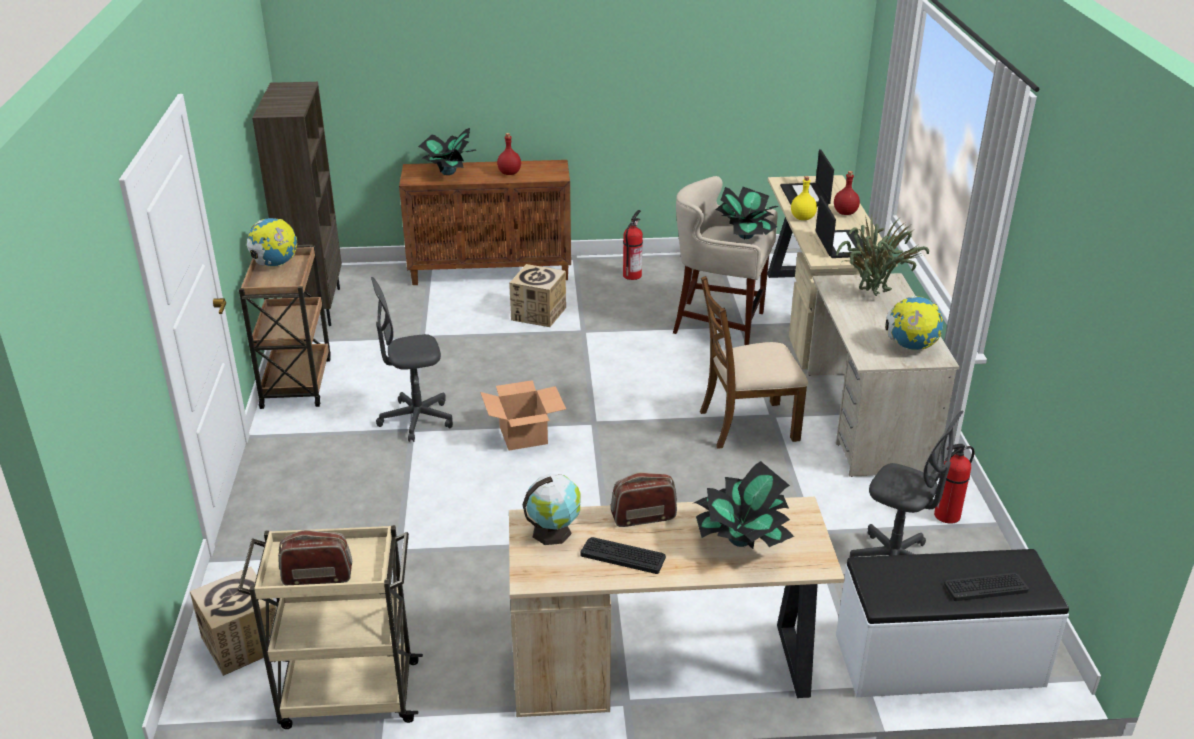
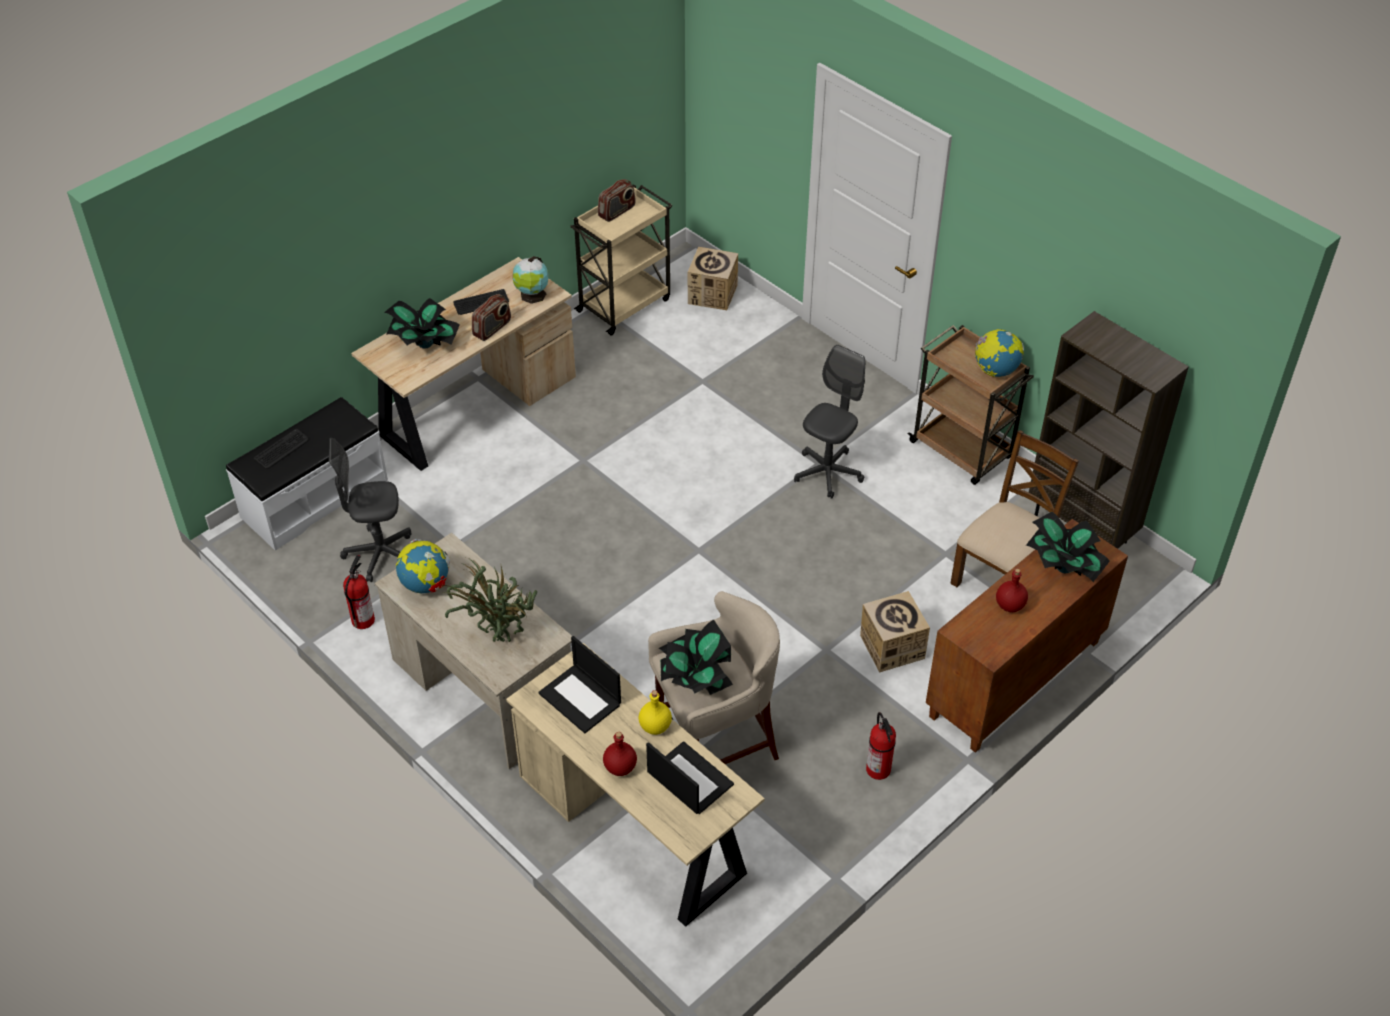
camera: 140 degrees right, 15 degrees up
(523, 435) = (736, 507): cardboard box -> none
(747, 424) = (579, 622): brown chair -> brown chair (1003, 575)

